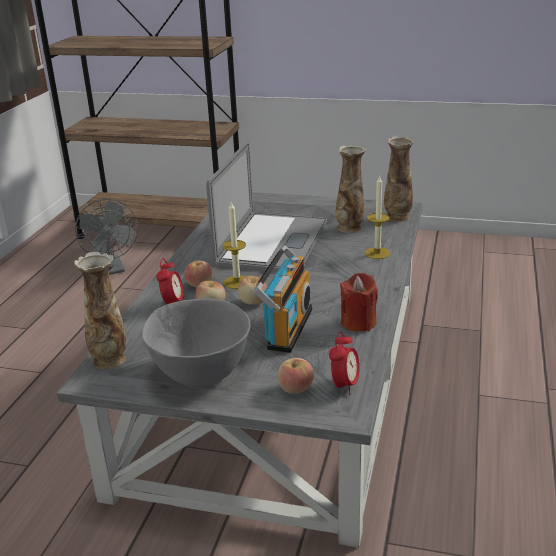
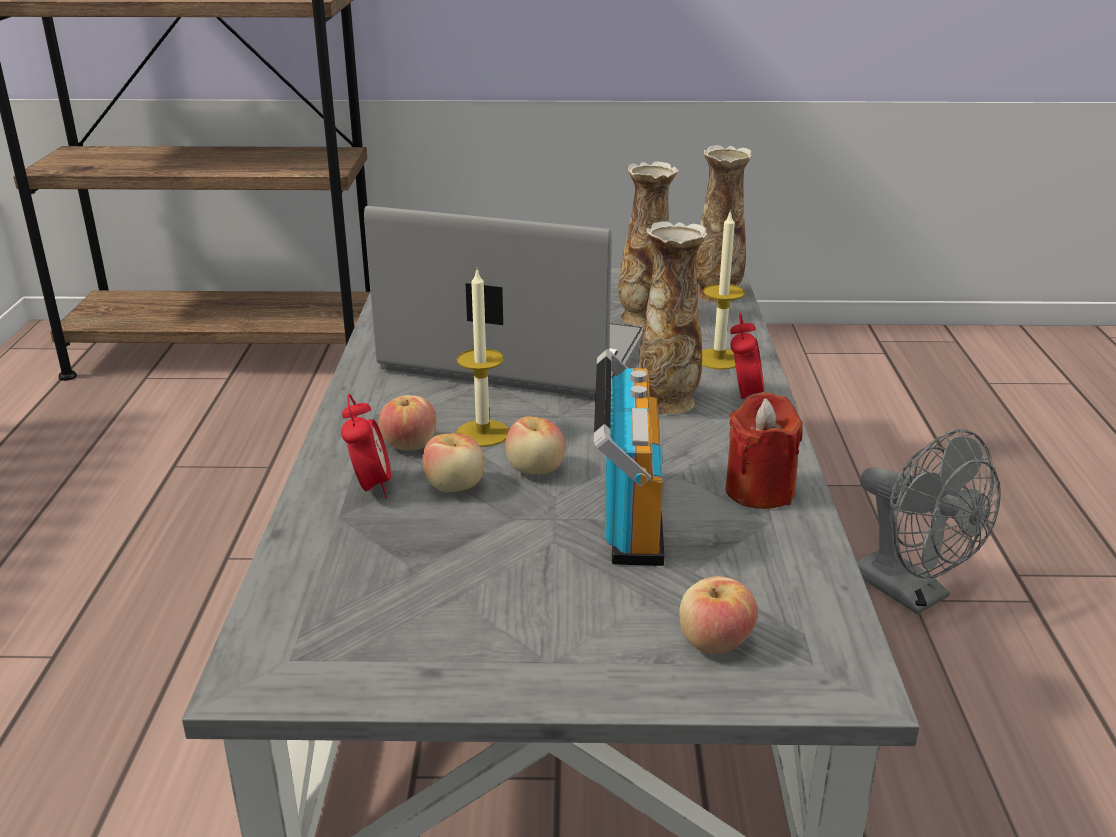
camera: 15 degrees left, 0 degrees up
(110, 359) = (281, 623): vase -> vase (668, 401)
(113, 269) = (152, 433): grey fan -> grey fan (912, 593)
(200, 372) = (496, 630): grey bowl -> none
(272, 242) = (515, 354): laptop -> laptop turned 75 degrees counterclockwise
(344, 385) = (807, 622): alarm clock -> alarm clock (744, 397)

